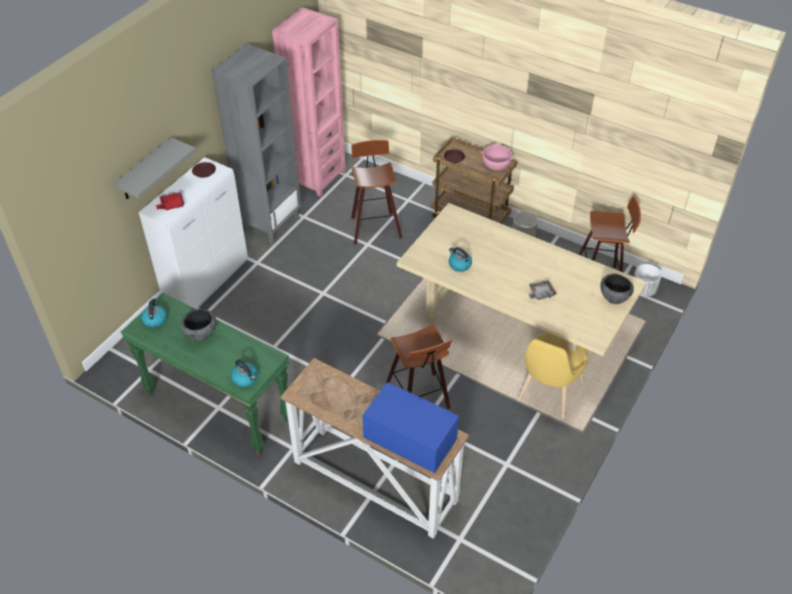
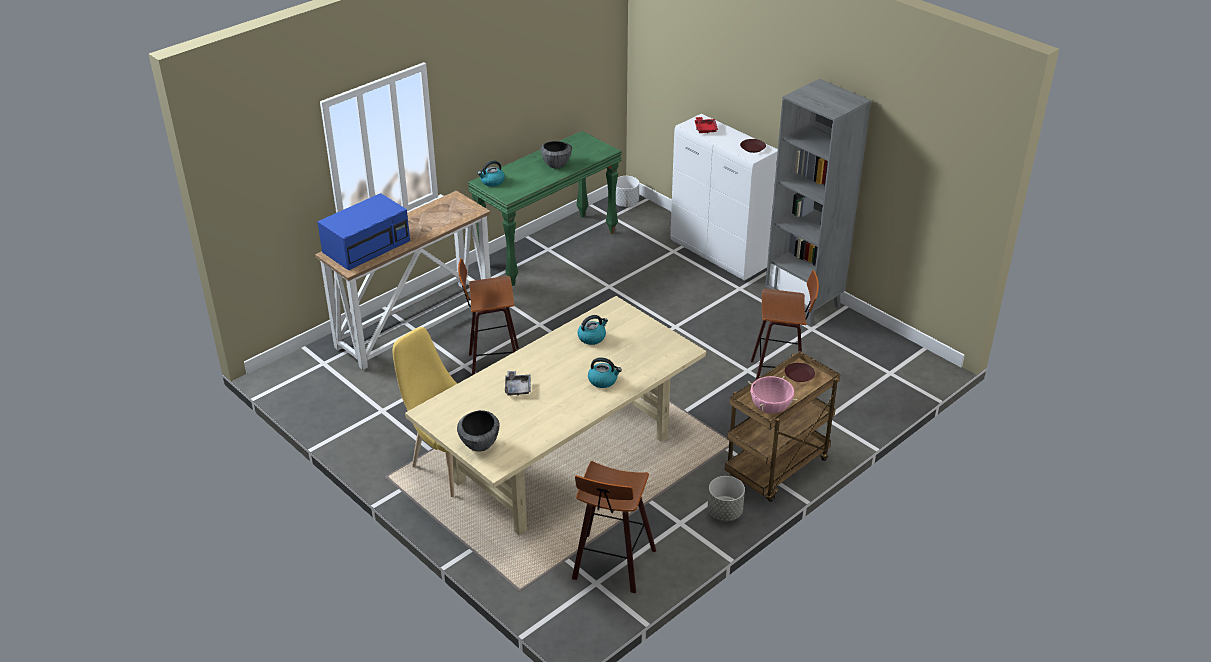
camera: 105 degrees right, 10 degrees down
(145, 170) = (725, 90): grey shelf -> none
(155, 319) = (587, 145): kettle -> kettle (603, 380)
(317, 177) = (888, 348): pink bookcase -> none
(643, 290) = (577, 608): white planter -> white planter (625, 203)

